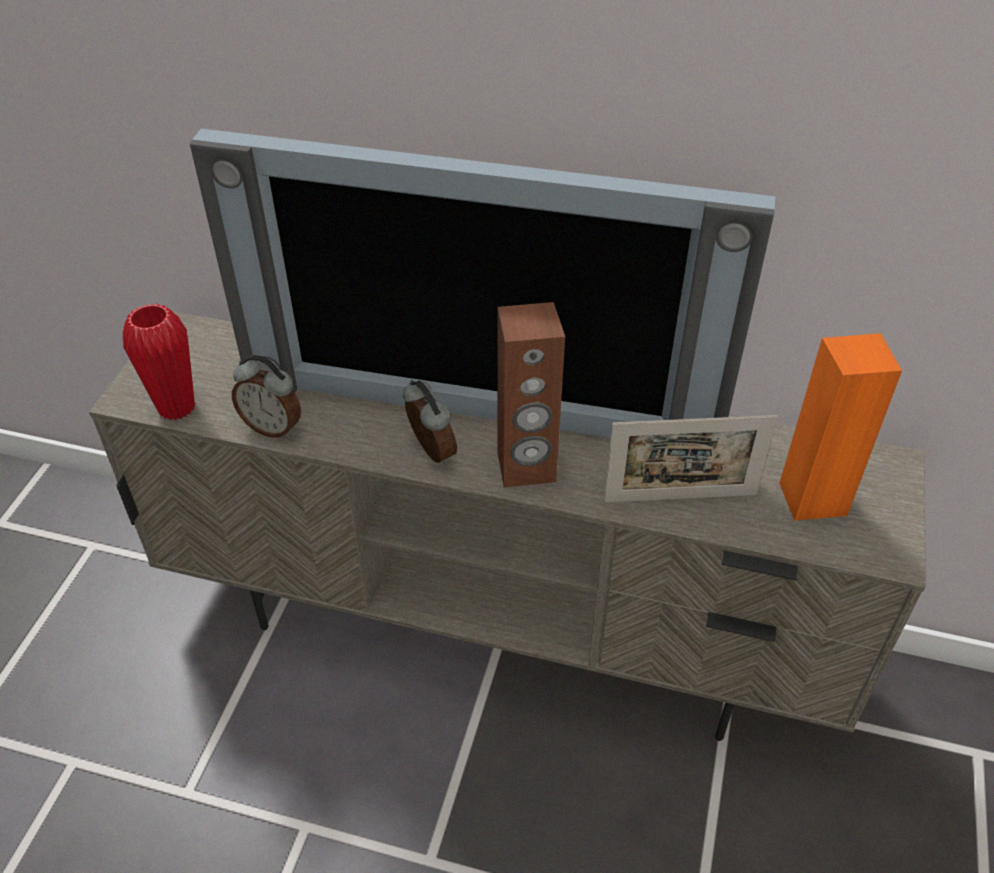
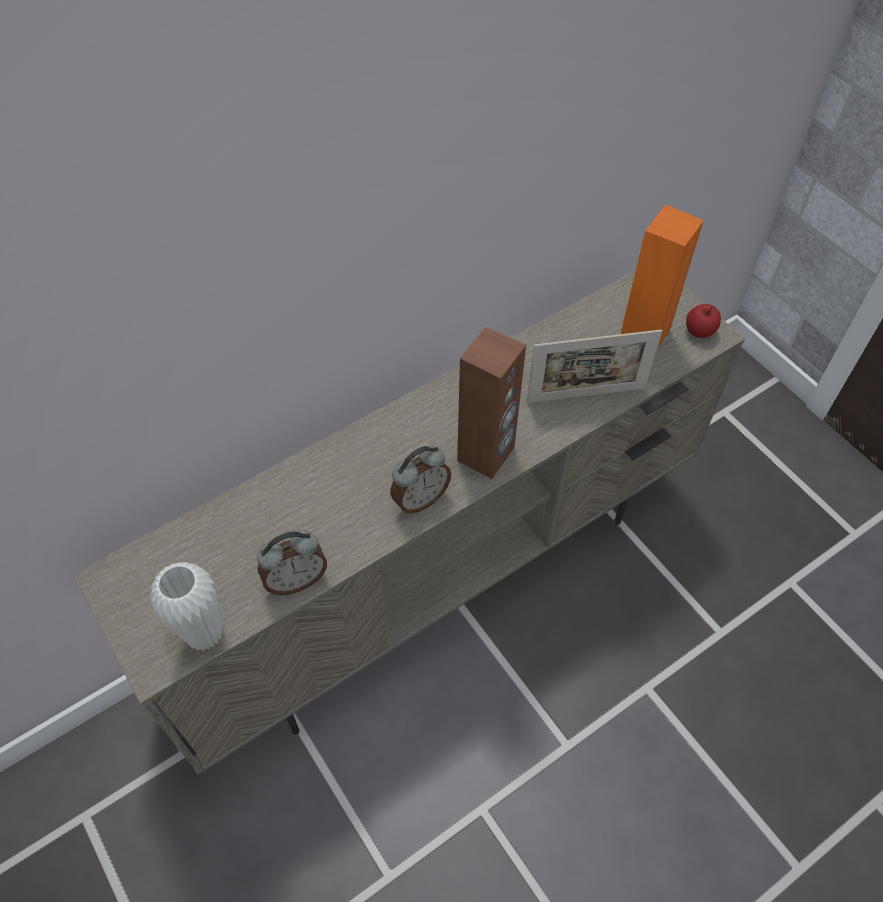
camera: 50 degrees left, 10 degrees up
(176, 407) = (204, 634): red vase -> white vase
(430, 452) = (420, 498): alarm clock -> alarm clock turned 135 degrees clockwise
(481, 399) = (398, 435): television -> none
(680, 497) = (586, 395): picture frame -> picture frame turned 45 degrees clockwise
(880, 541) = (699, 331): none -> apple

